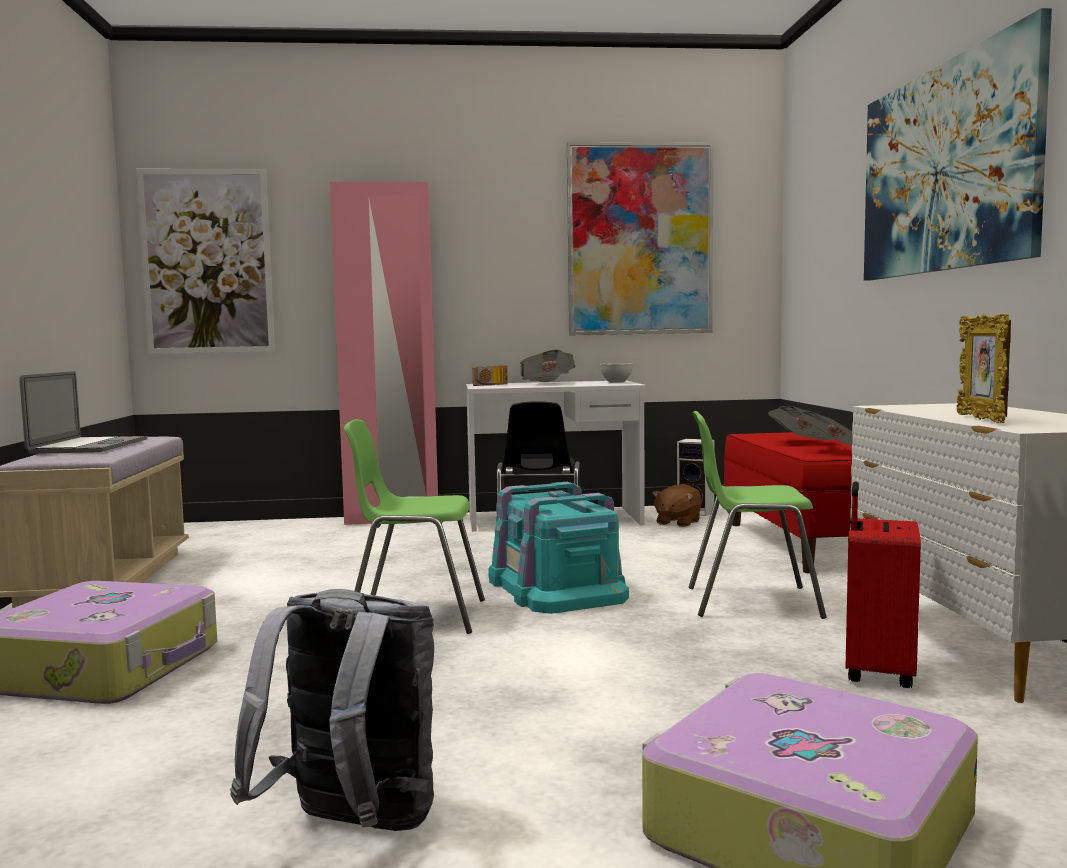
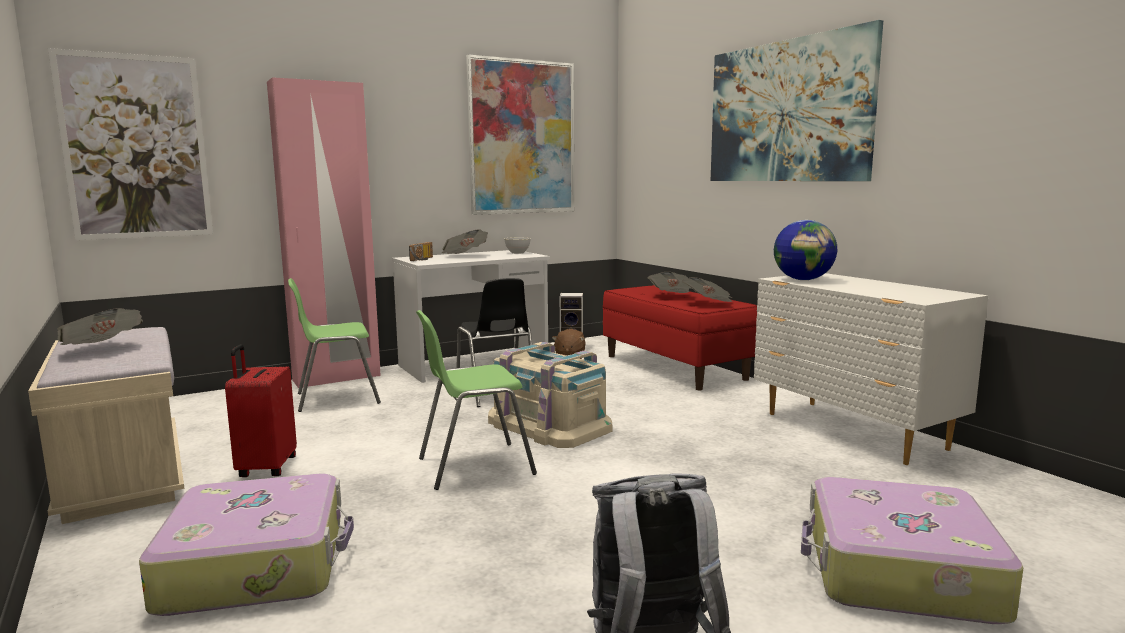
camera: 25 degrees left, 5 degrees up
(89, 446) = (103, 348): laptop -> newspaper
(556, 587) = (549, 424): turquoise storage box -> beige storage box
(751, 602) = (691, 418): green chair -> green chair (337, 398)
(876, 672) = (818, 458): red suitcase -> red suitcase (266, 468)
(916, 408) = (803, 280): none -> globe
(981, 420) = (872, 292): picture frame -> none

